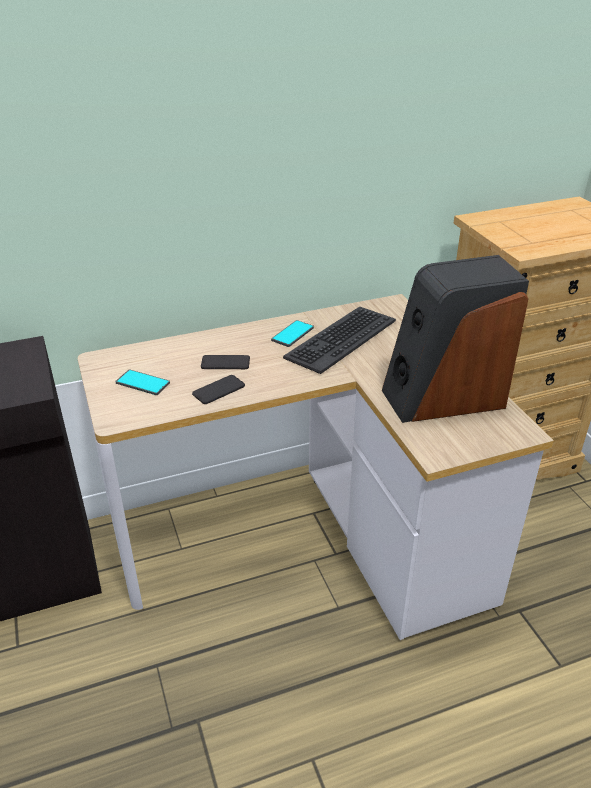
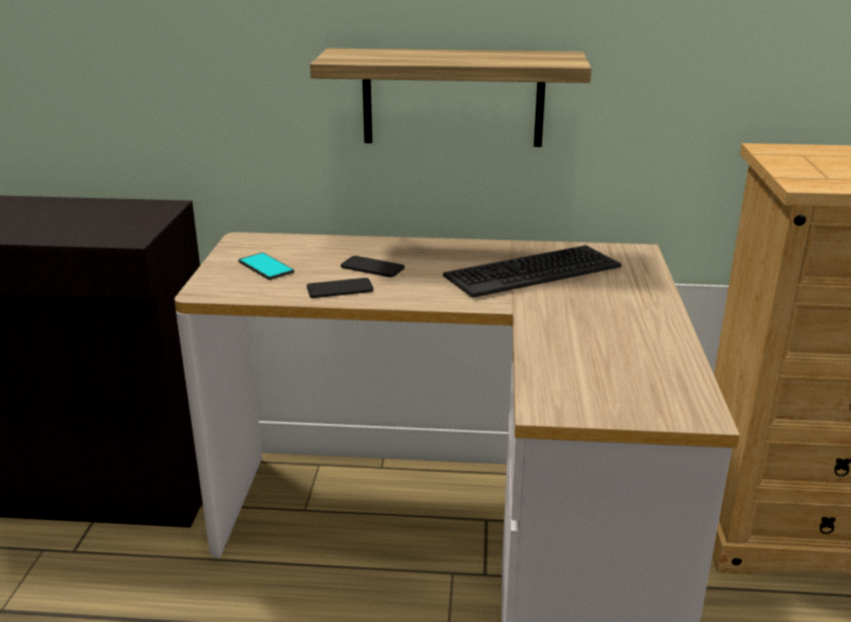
camera: 25 degrees right, 10 degrees down
(252, 214) = (453, 98): none -> shelf
(292, 334) = (477, 257): phone -> none
(443, 397) = (613, 353): speaker -> none

